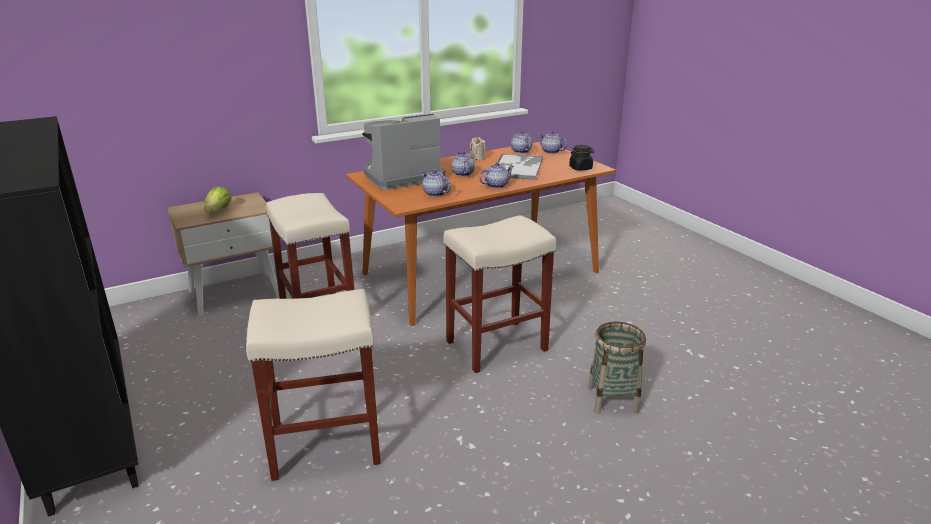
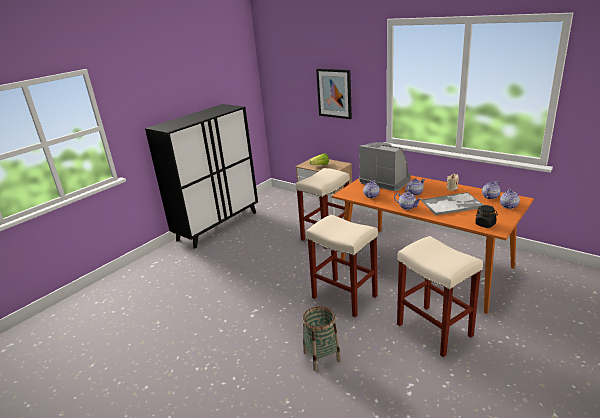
camera: 70 degrees right, 0 degrees up
(200, 68) = (334, 93): none -> picture
(324, 446) = (232, 276): beige stool -> beige stool (433, 330)

